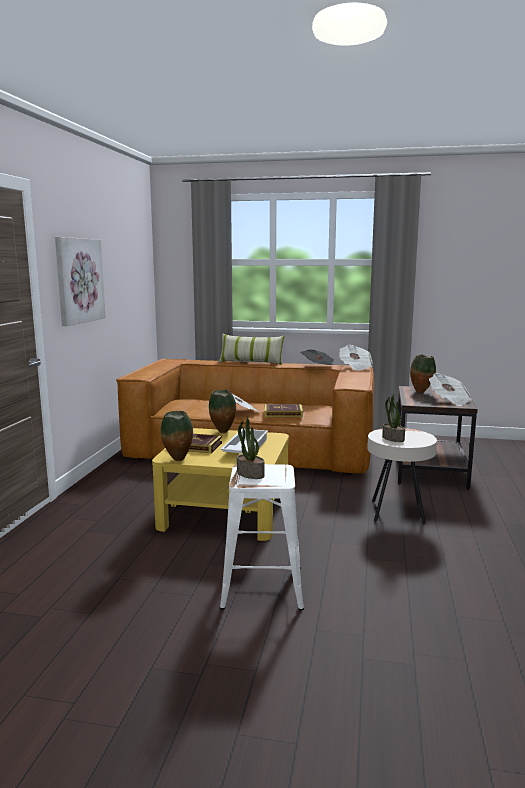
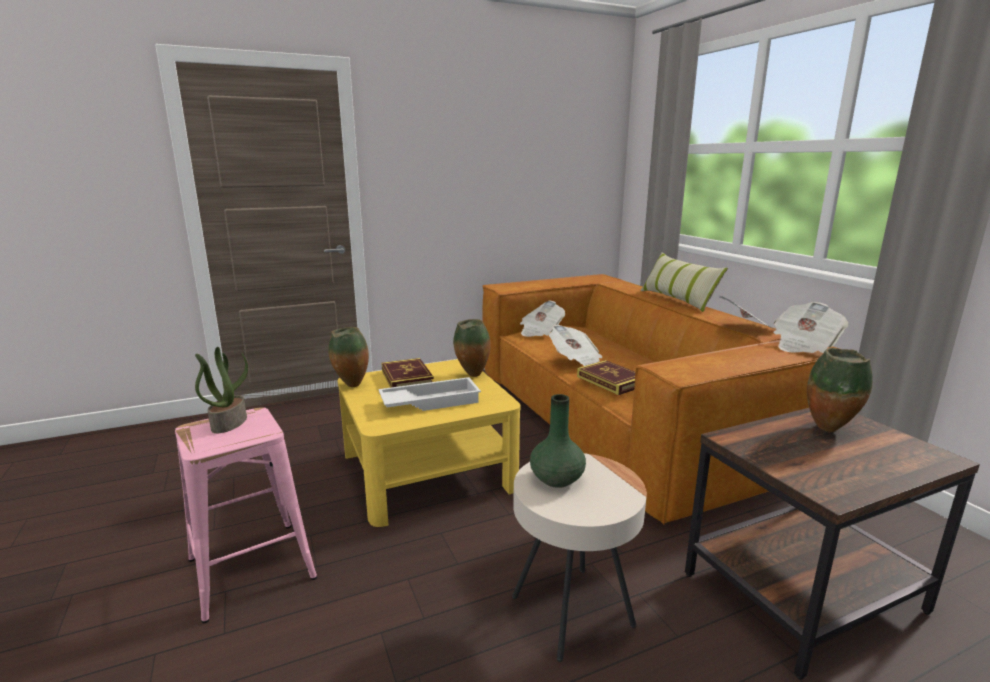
camera: 55 degrees right, 5 degrees up
(79, 280) = (439, 169): picture -> none
(263, 586) = (251, 569): white stool -> pink stool
(392, 438) = (556, 479): potted plant -> green vase
(449, 401) = (831, 470): newspaper -> newspaper (540, 331)

